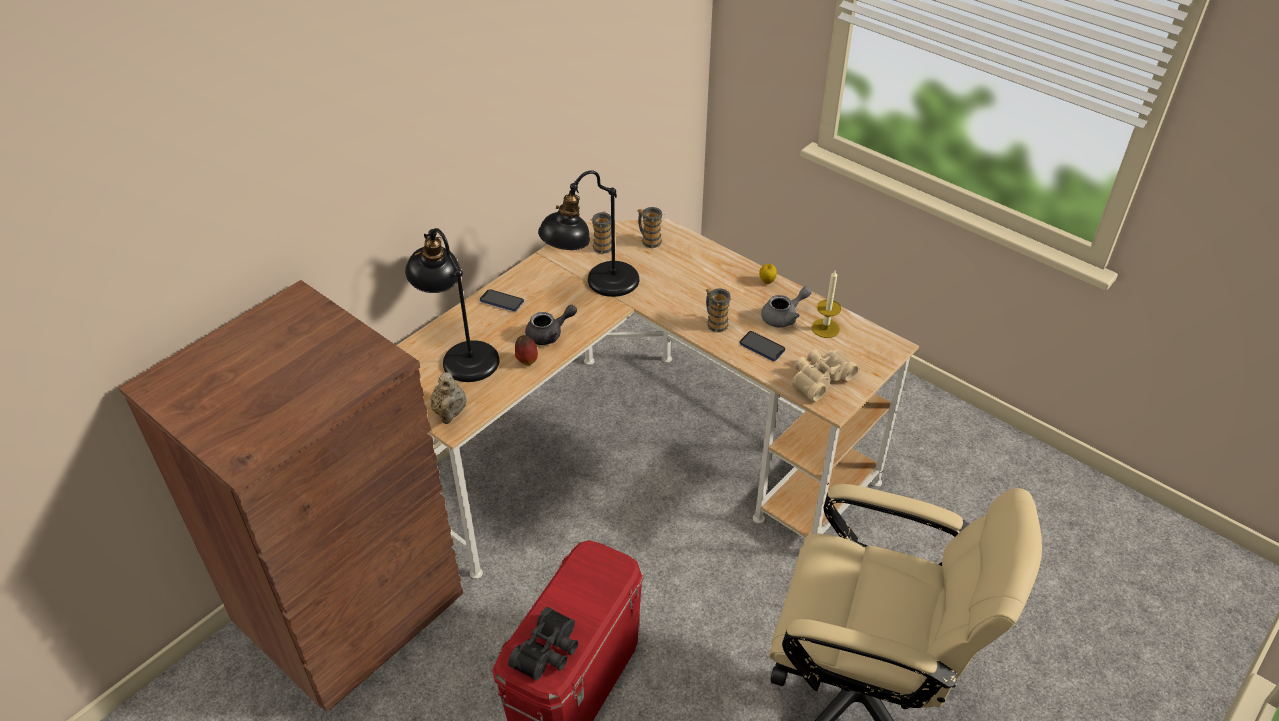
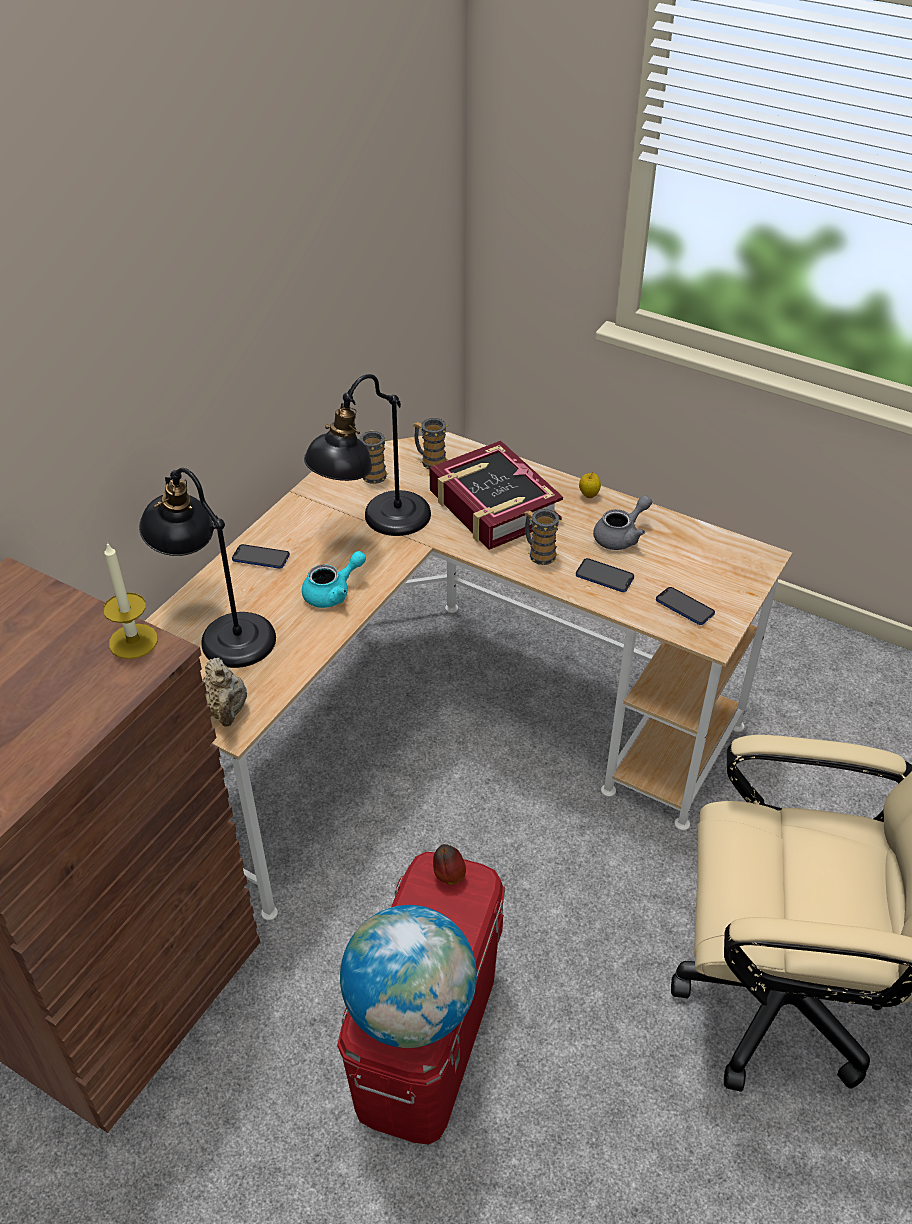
camera: 10 degrees left, 0 degrees up
(526, 360) = (311, 630): apple -> apple (448, 876)
(549, 334) = (333, 593): grey teapot -> turquoise teapot
(549, 652) = (410, 1009): black binoculars -> globe
(689, 281) = (493, 505): none -> book
(819, 378) = (684, 607): beige binoculars -> phone
(825, 328) = (675, 544): candle -> candle (133, 641)

